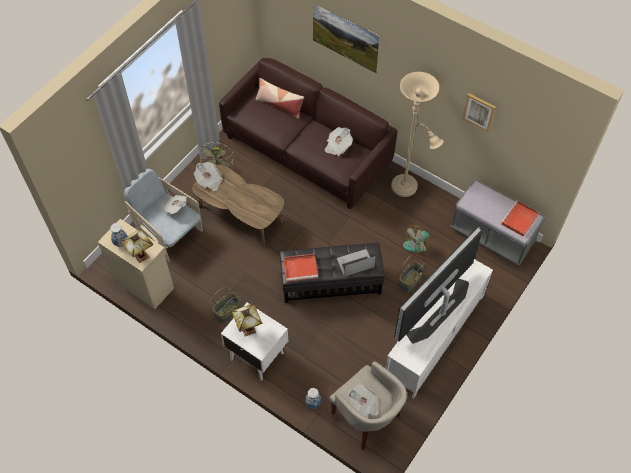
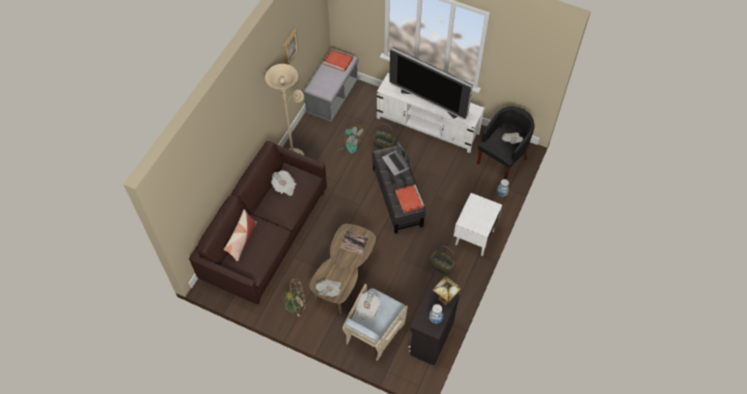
camera: 100 degrees left, 0 degrees up
(144, 283) = (430, 339): beige cabinet -> black cabinet
(247, 329) = (478, 219): table lamp -> none
(257, 207) = (354, 243): none -> book
(344, 47) = (224, 148): picture -> none
(367, 417) = (502, 159): beige armchair -> black armchair

